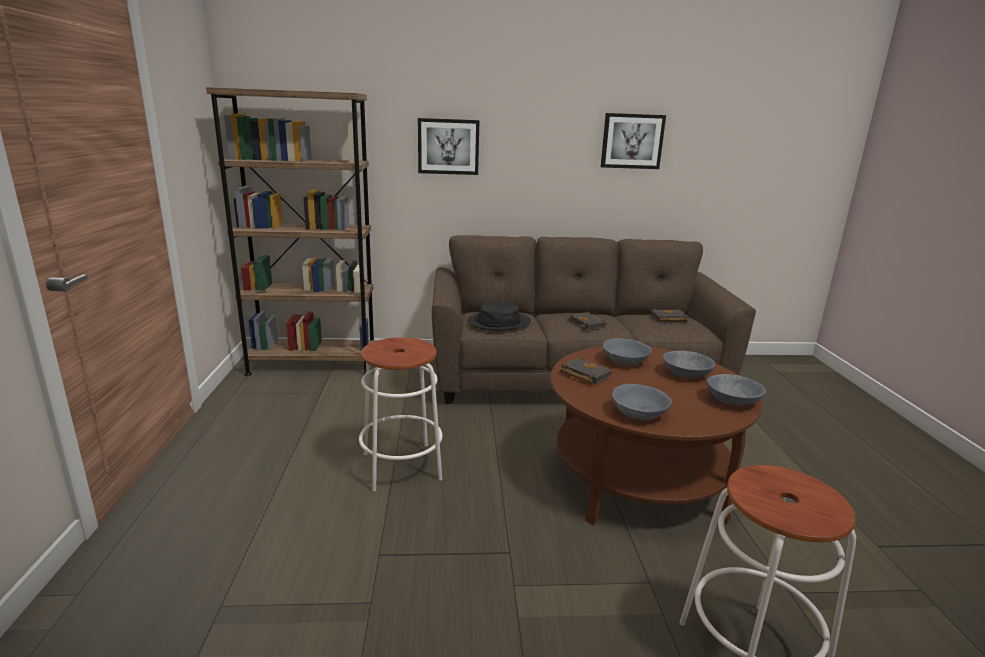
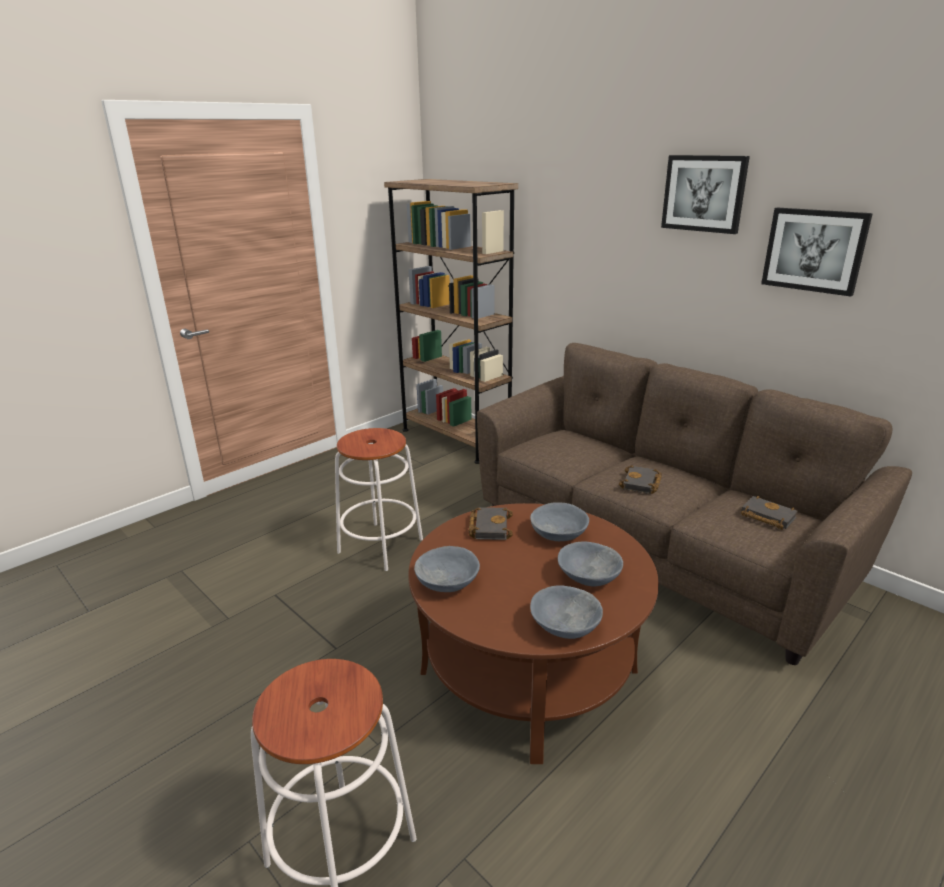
camera: 50 degrees right, 5 degrees up
(448, 146) = (589, 241): picture -> picture (704, 193)
(499, 322) = (554, 449): black hat -> none

